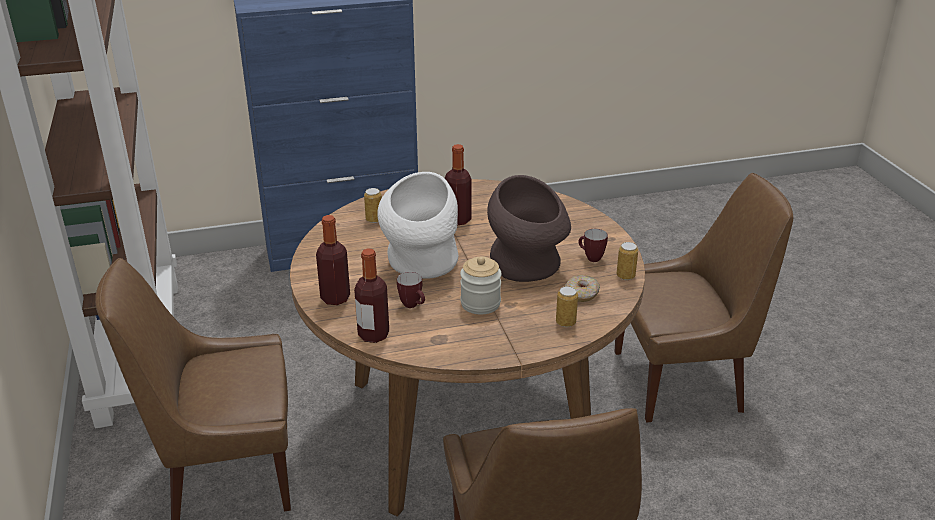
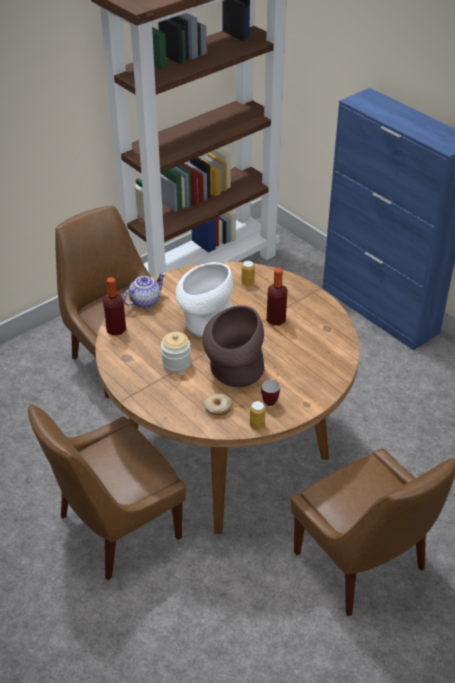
camera: 65 degrees right, 10 degrees up
(335, 298) = (145, 301): bottle -> teapot
(413, 306) = (156, 335): mug -> none
(565, 322) = (178, 409): can -> none

